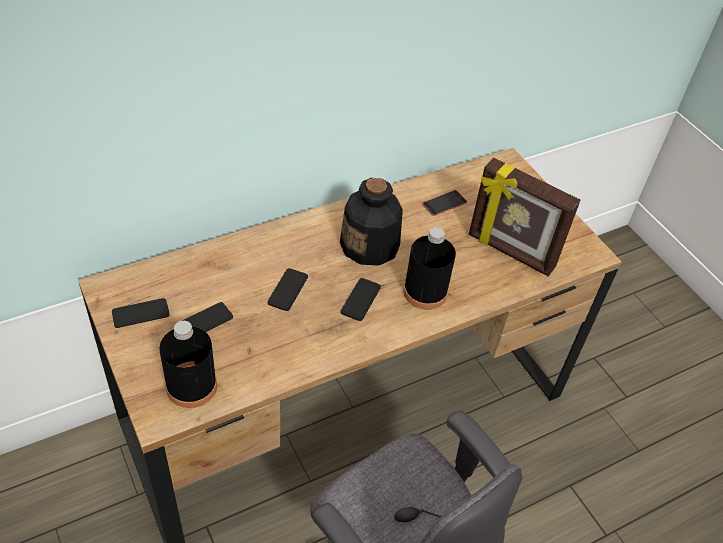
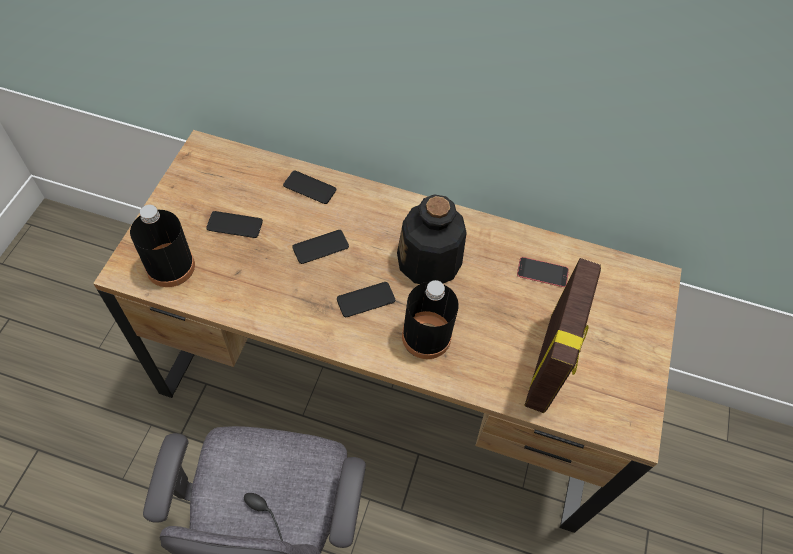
camera: 45 degrees right, 10 degrees up
(140, 313) = (202, 185): phone -> phone (309, 188)
(510, 252) = (549, 363): picture frame -> picture frame turned 150 degrees counterclockwise

